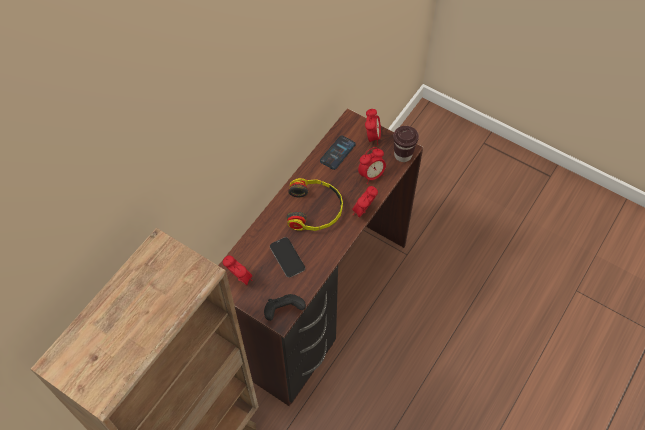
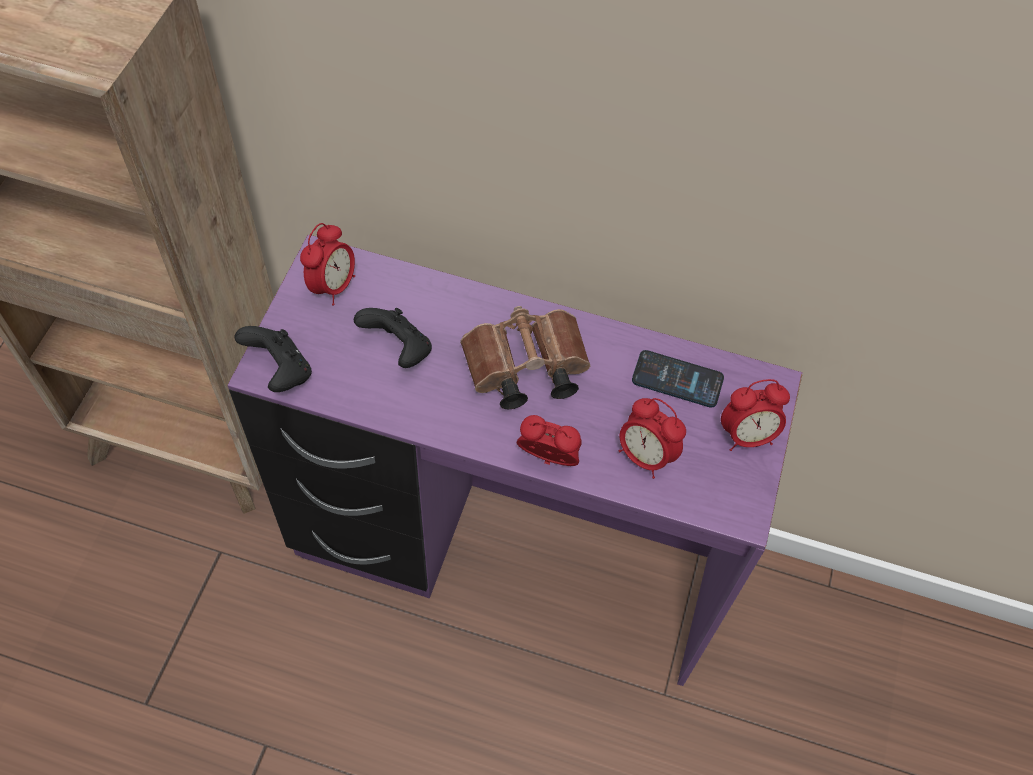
camera: 70 degrees right, 0 degrees up
(287, 257) = (398, 349): phone -> black game controller
(315, 209) = (522, 371): headphones -> brown binoculars
(321, 303) = (506, 558): brown desk -> purple desk
(403, 155) = (724, 508): brown cup -> none

